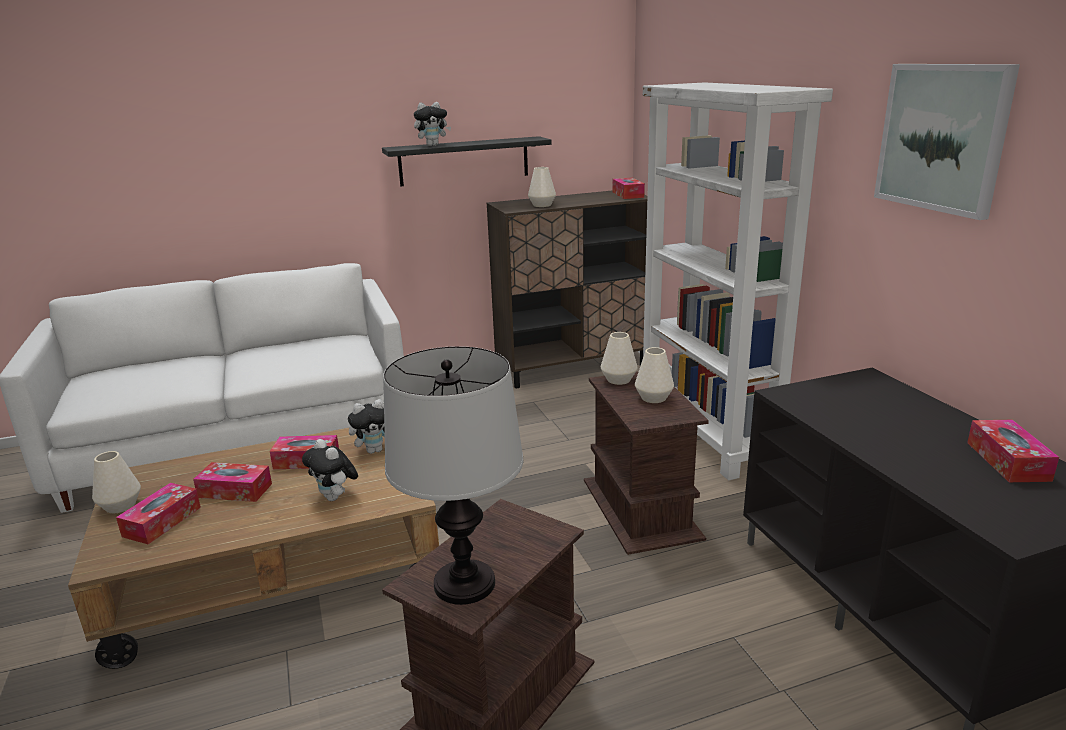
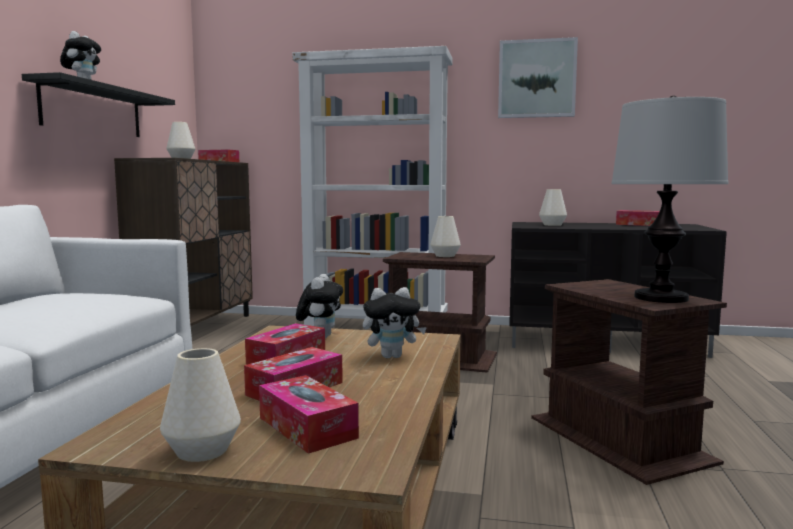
camera: 60 degrees left, 15 degrees down
(618, 380) = (402, 256): white vase -> white vase (552, 225)

